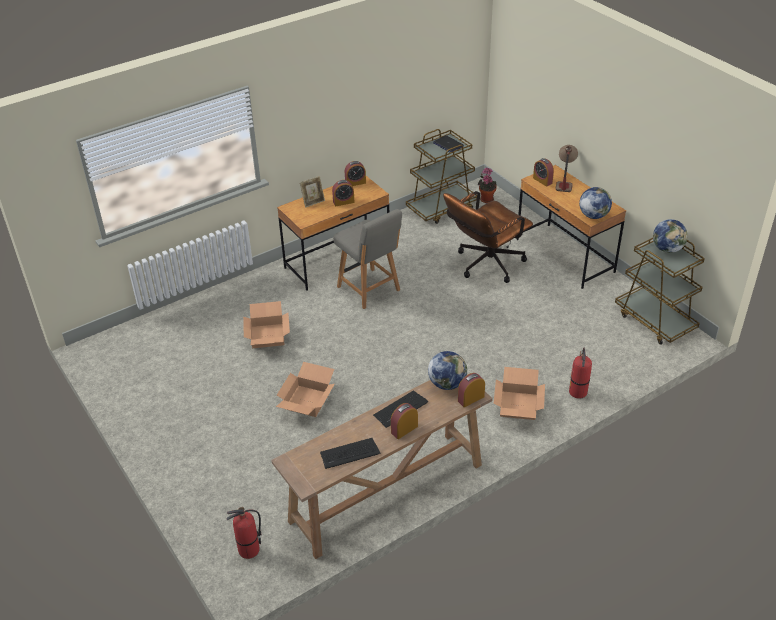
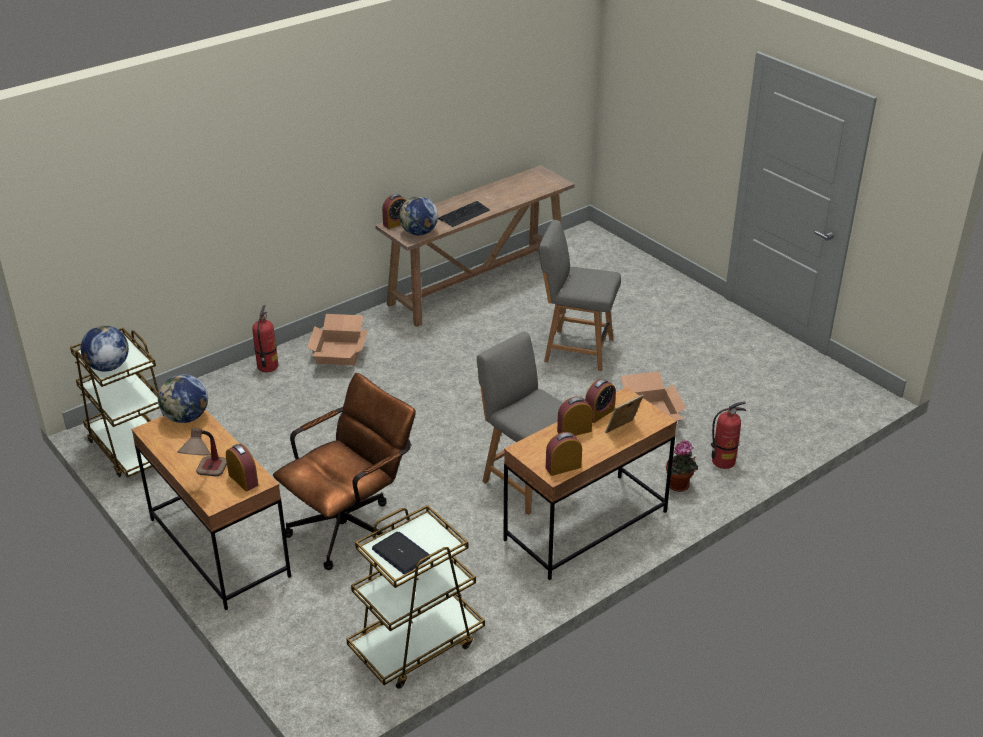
camera: 175 degrees right, 5 degrees down
(249, 550) = (592, 248): fire extinguisher -> fire extinguisher (723, 461)
(307, 401) = (576, 349): cardboard box -> grey chair
(349, 454) = (506, 188): keyboard -> none
(404, 429) = (459, 202): alarm clock -> alarm clock (599, 413)
(486, 199) = (328, 671): potted plant -> potted plant (679, 486)

